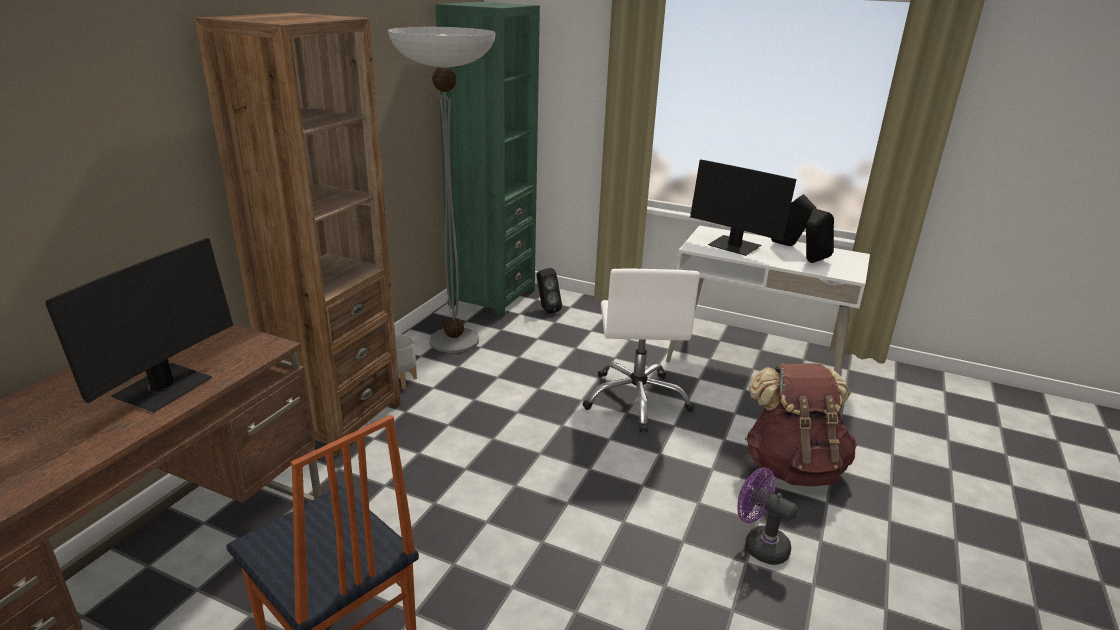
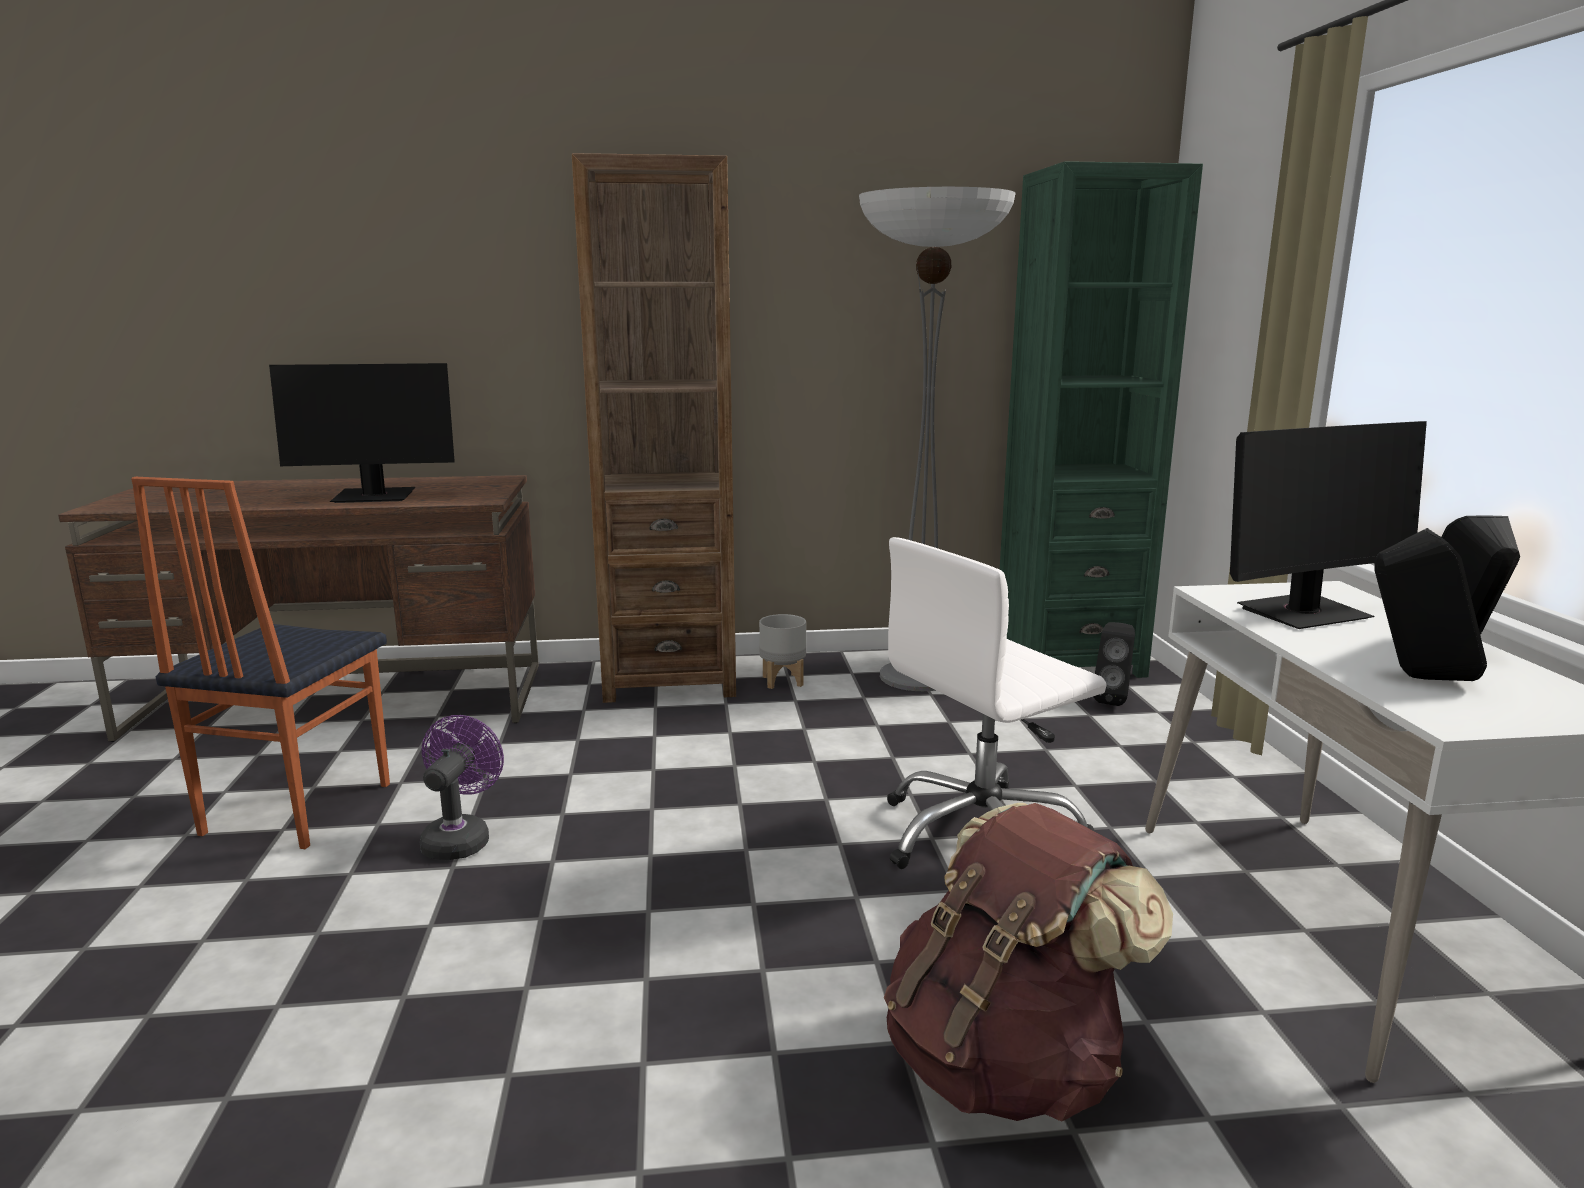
camera: 60 degrees right, 10 degrees down
(734, 246) = (1304, 613): monitor -> monitor turned 120 degrees counterclockwise
(759, 545) = (704, 1069): purple fan -> purple fan (460, 838)

